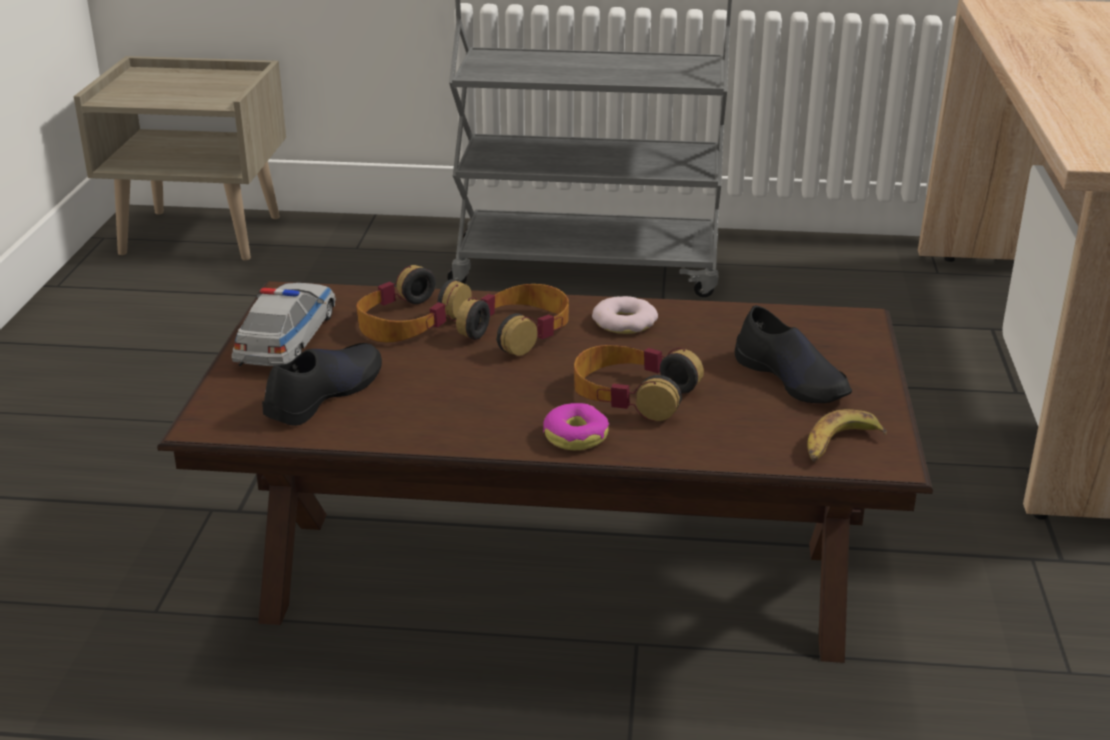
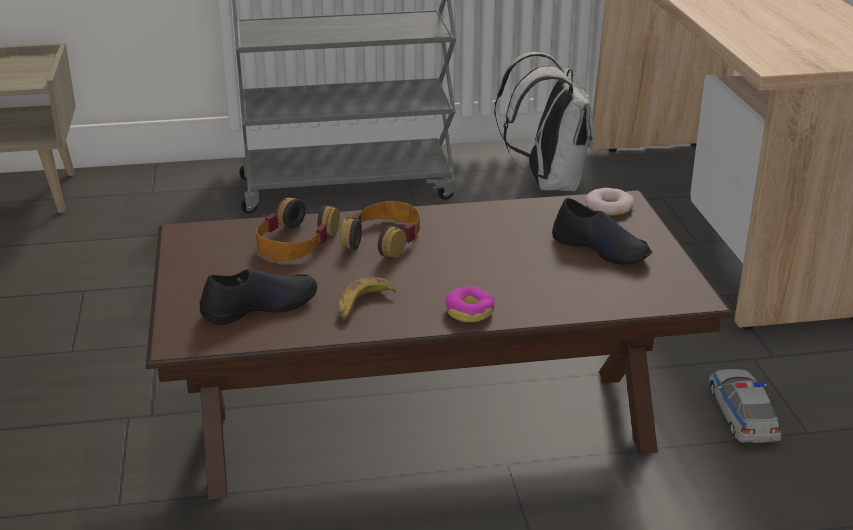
camera: 15 degrees left, 0 degrees up
(286, 338) = (204, 267): toy car -> toy car (742, 414)
(323, 394) = (259, 307): black shoe -> black shoe turned 45 degrees clockwise
(624, 322) = (459, 222): donut -> donut (609, 207)
(632, 394) = (494, 275): headphones -> none
(839, 445) = (657, 292): banana -> banana (362, 305)
(845, 291) = (548, 183): none -> white backpack

